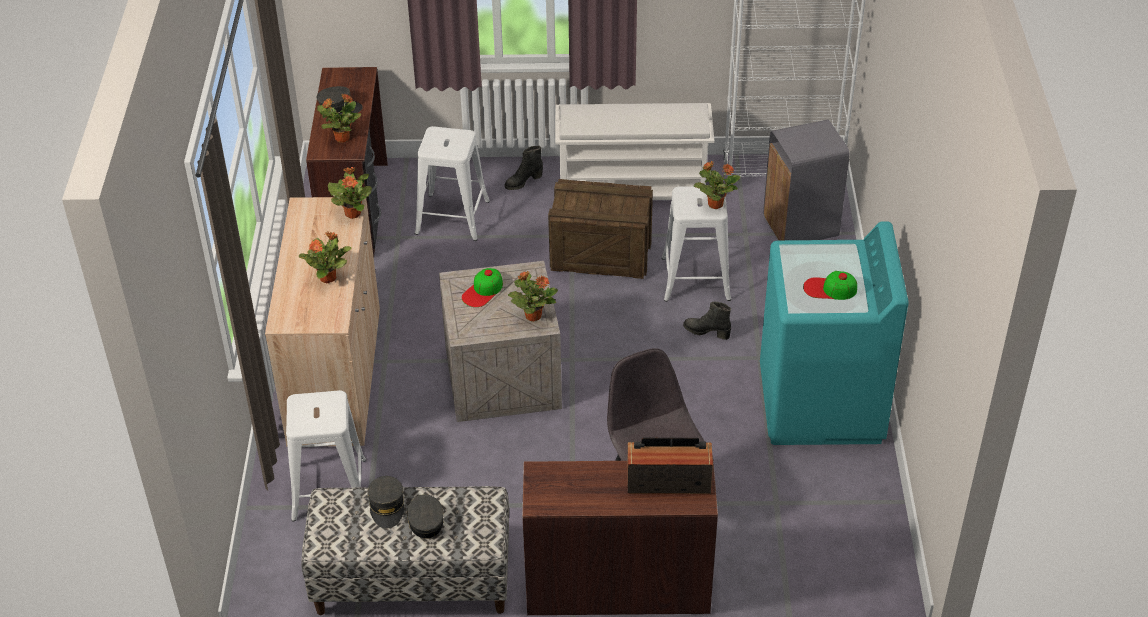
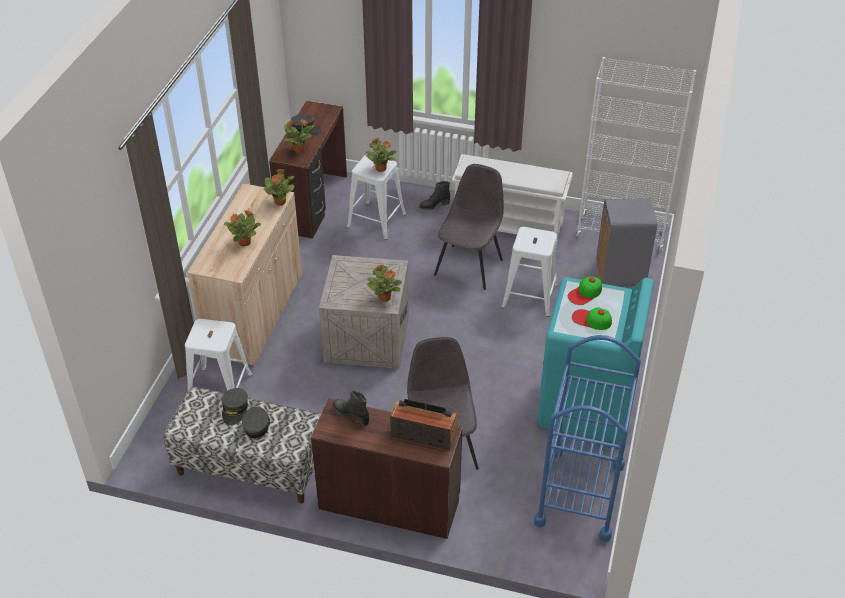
camera: 15 degrees right, 0 degrees up
(483, 291) = (357, 273): cap -> cap (585, 293)
(601, 254) = (469, 266): crate -> grey chair
(706, 332) = (523, 335): black boot -> black boot (351, 414)
(715, 204) = (545, 244): potted plant -> potted plant (380, 168)
(854, 518) = (580, 494): none -> blue cart

